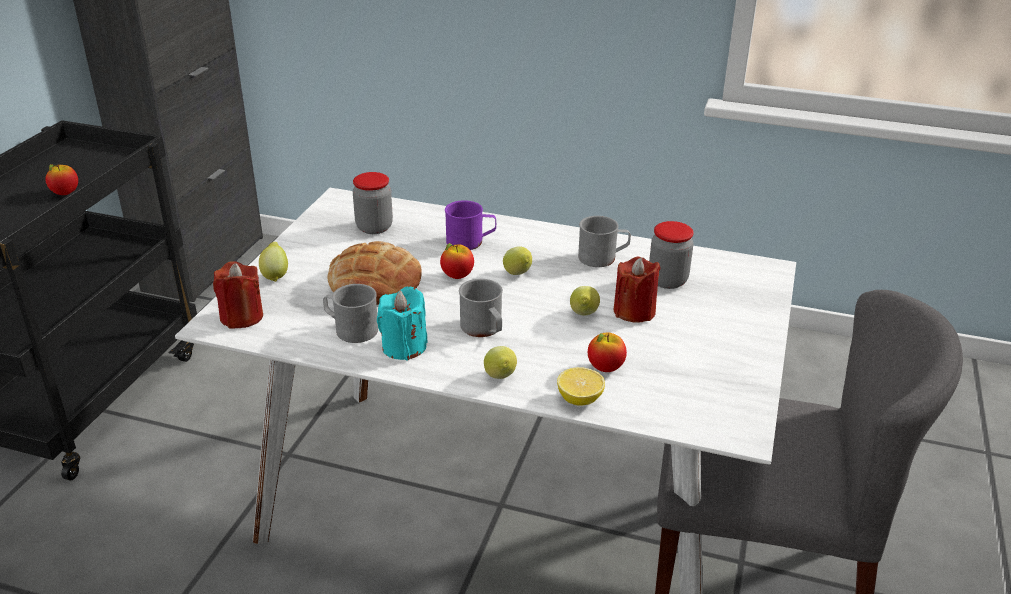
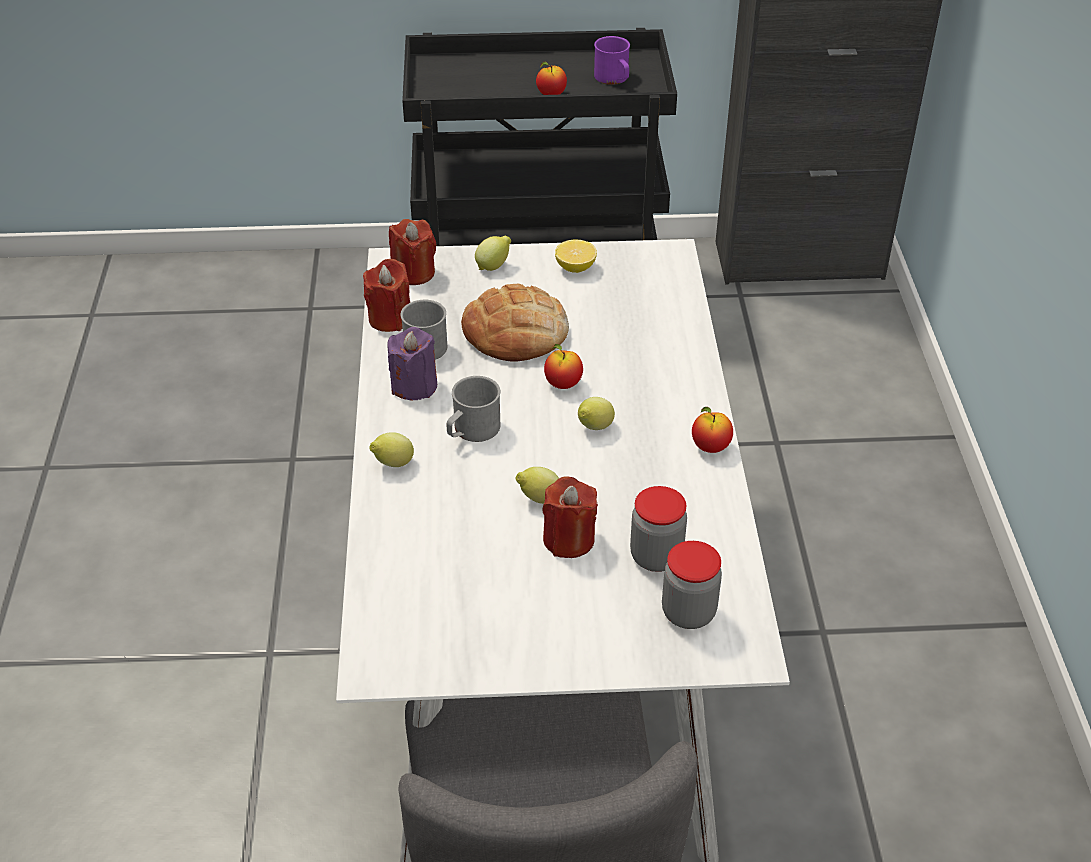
camera: 70 degrees right, 10 degrees up
(297, 342) = (390, 318): none -> red candle
(374, 227) = (626, 297): jar -> jar (688, 612)
(404, 347) = (414, 386): turquoise candle -> purple candle
(470, 241) = (643, 373): purple mug -> purple mug (614, 79)
(579, 399) = (381, 529): lemon -> lemon (575, 268)
(603, 257) = (676, 488): grey mug -> none
(605, 368) = (444, 537): apple -> apple (710, 447)

